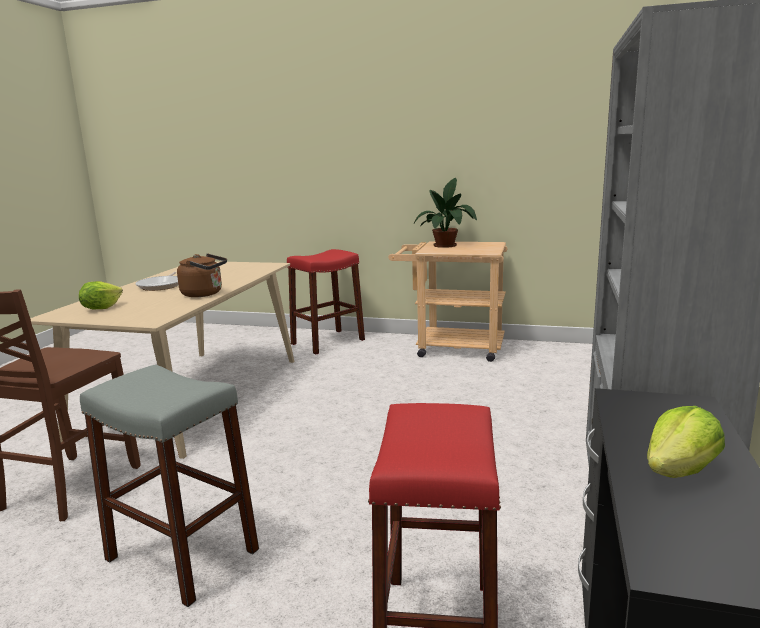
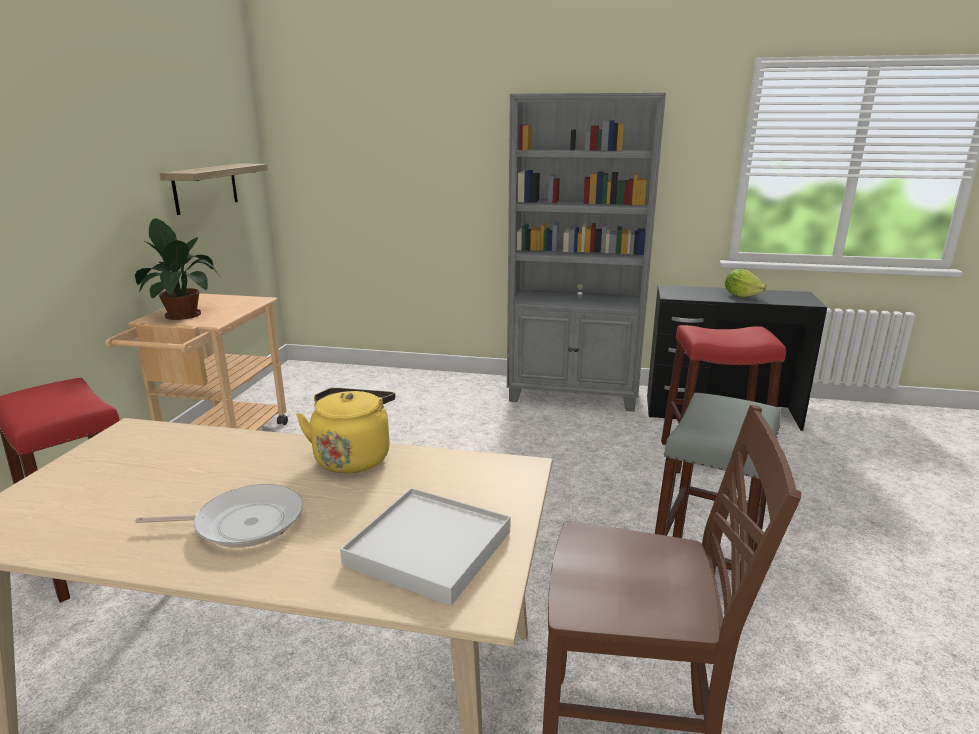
camera: 95 degrees left, 5 degrees up
(101, 308) = (429, 548): lettuce -> white tray
(204, 294) = (353, 457): brown kettle -> yellow kettle
(547, 163) = (205, 188): none -> shelf

